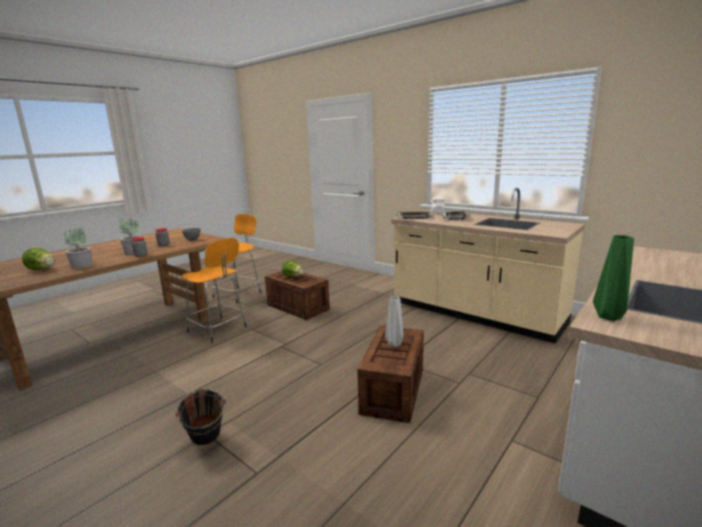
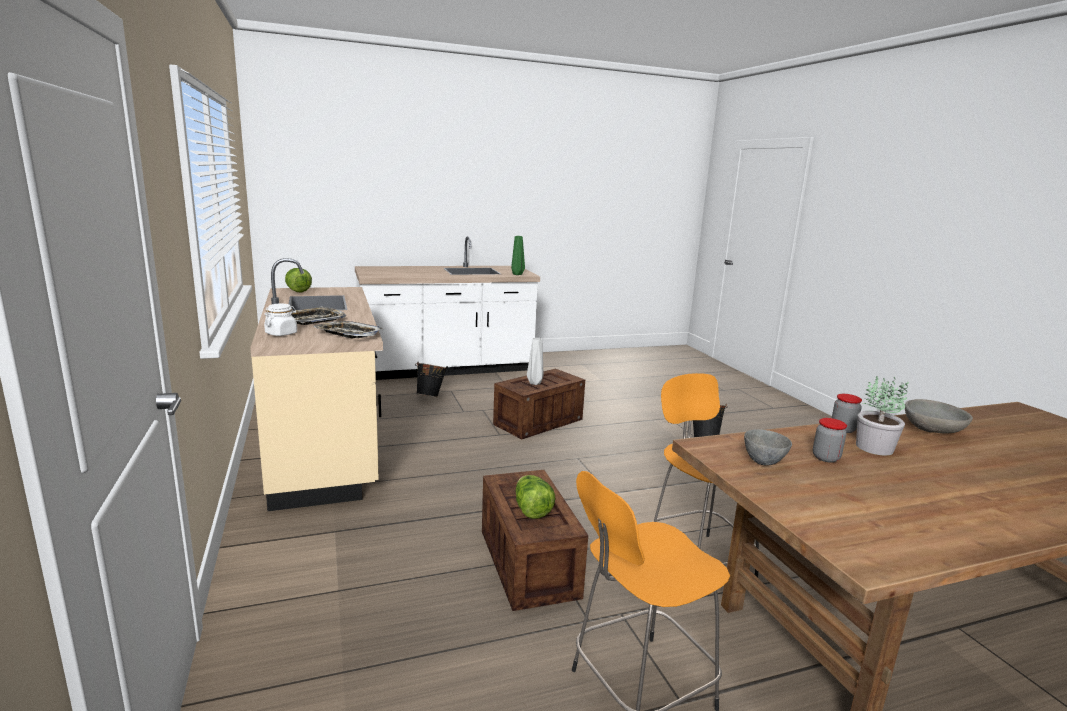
camera: 150 degrees left, 0 degrees up
(42, 269) = (999, 439): lettuce -> lettuce (297, 290)
(82, 265) = (931, 430): potted plant -> grey bowl
(530, 379) = (431, 396): none -> black bucket

